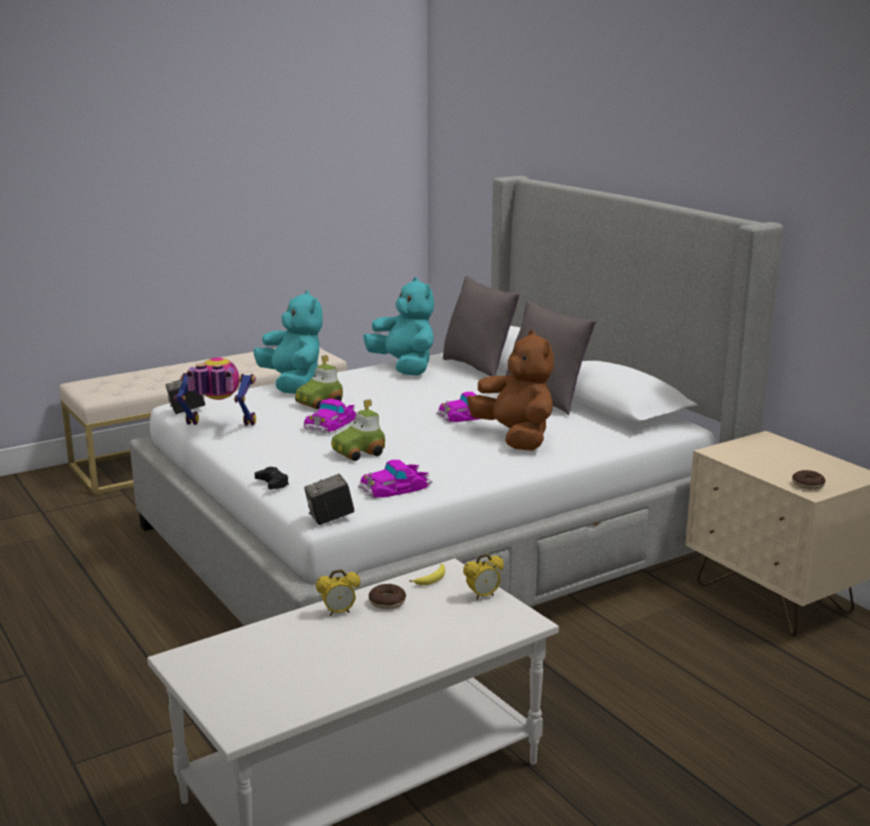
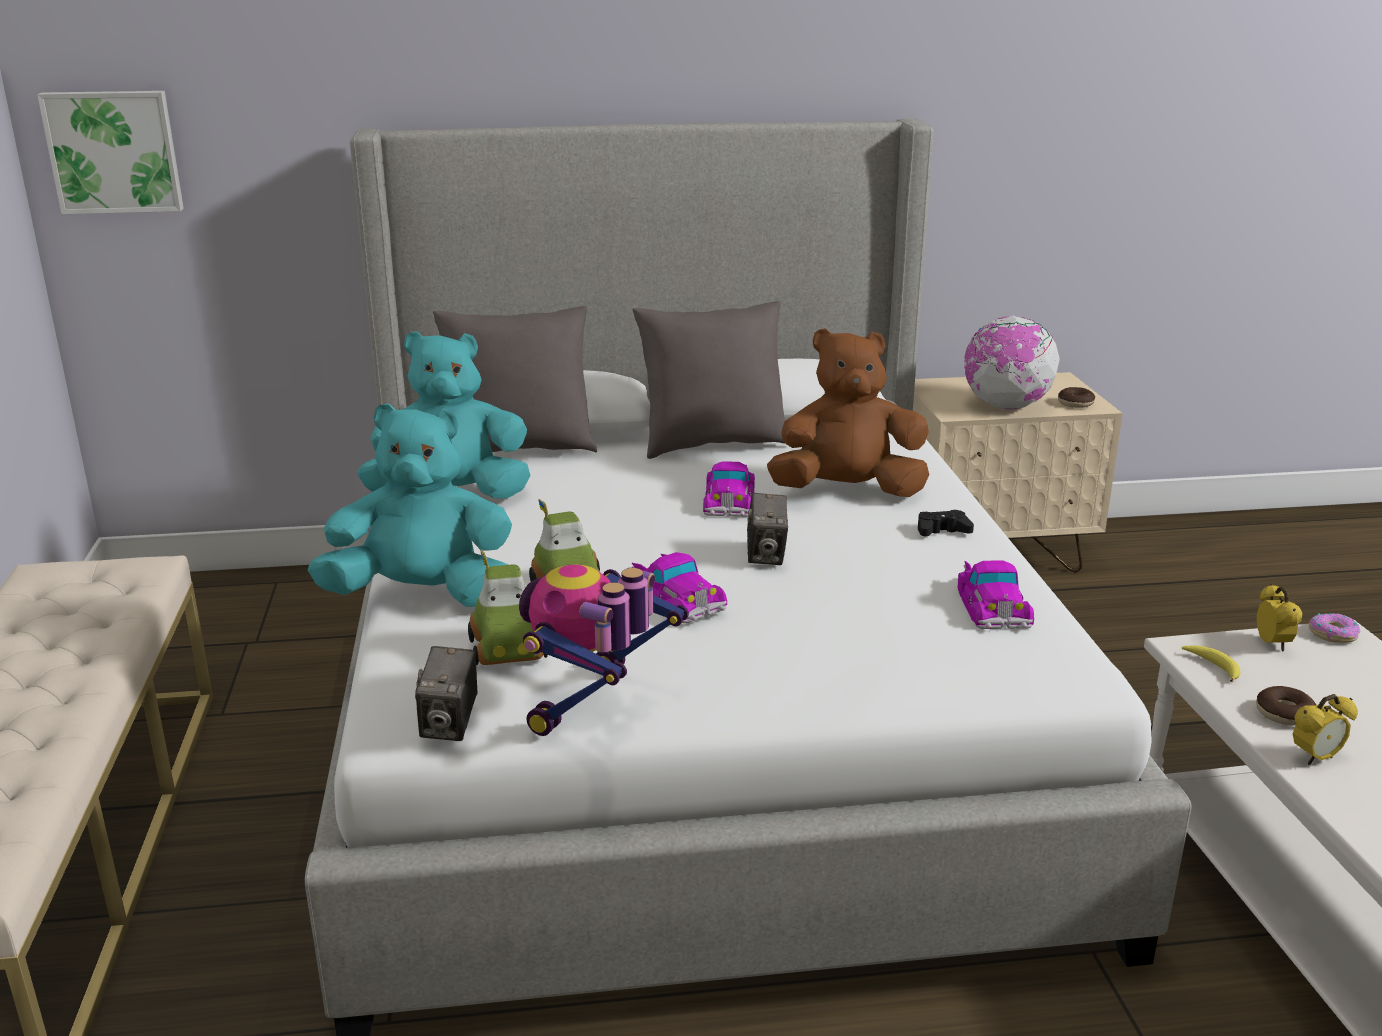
camera: 65 degrees left, 5 degrees up
(272, 483) = (925, 697): black game controller -> black game controller (942, 530)
(330, 518) = (1096, 675): camera -> camera (766, 555)
(339, 612) = (1315, 758): alarm clock -> alarm clock turned 60 degrees clockwise
(358, 453) = (830, 603): toy car -> toy car (510, 648)
(450, 171) = (114, 151): none -> picture
(521, 616) = (1332, 634): none -> donut
(759, 464) = (1006, 406): none -> globe

